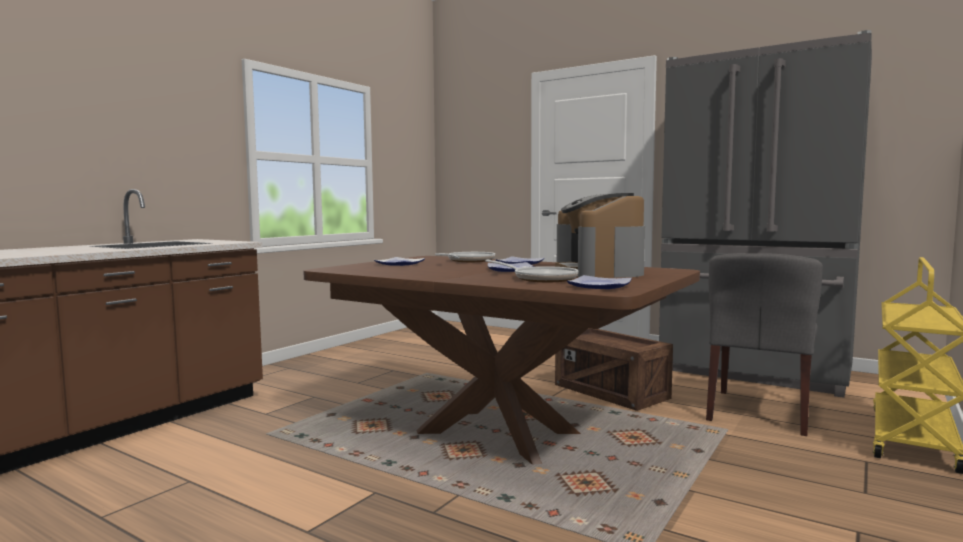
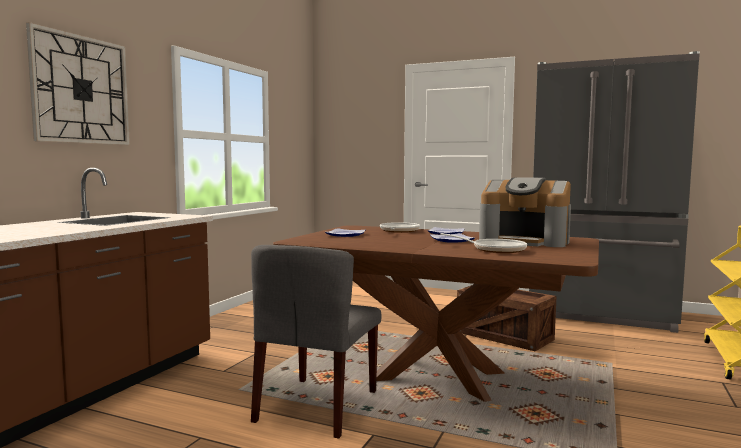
camera: 10 degrees left, 0 degrees up
(127, 107) = (81, 90): none -> wall clock
(599, 271) = (525, 241): coffee machine -> coffee machine turned 45 degrees counterclockwise
(599, 286) = (553, 256): plate -> none
(759, 412) = (625, 347): grey chair -> grey chair (317, 406)

